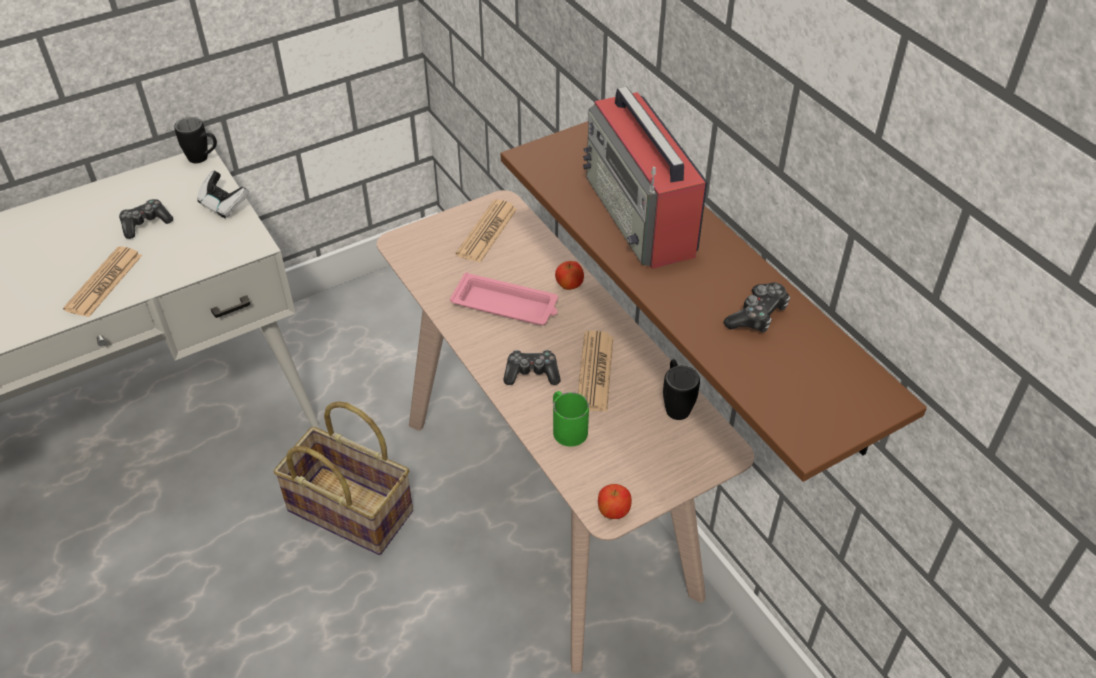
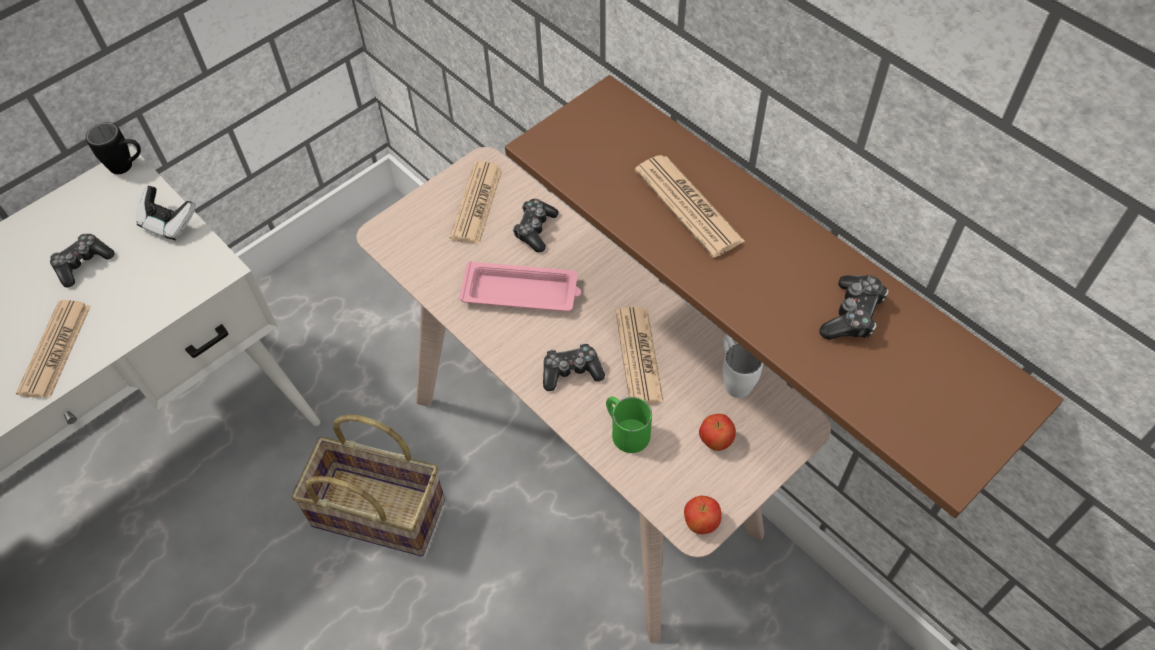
camera: 10 degrees left, 10 degrees up
(532, 259) = (535, 229): none -> game controller
(569, 286) = (584, 255): apple -> apple (715, 440)
(641, 216) = (688, 206): radio -> newspaper
(675, 404) = (733, 379): black mug -> white mug

